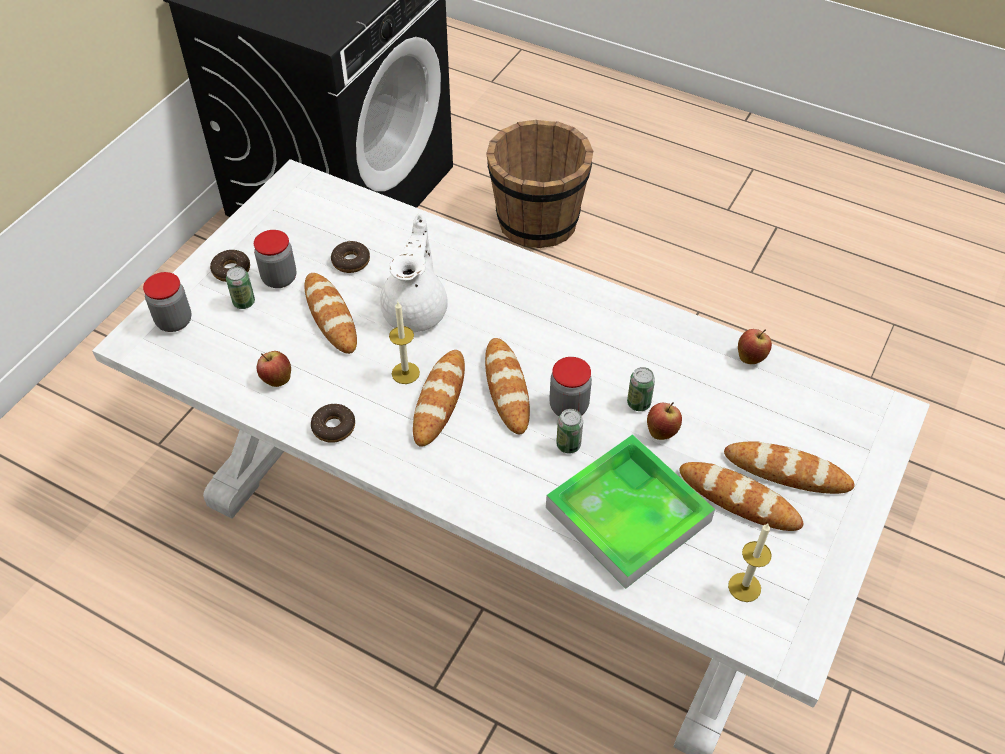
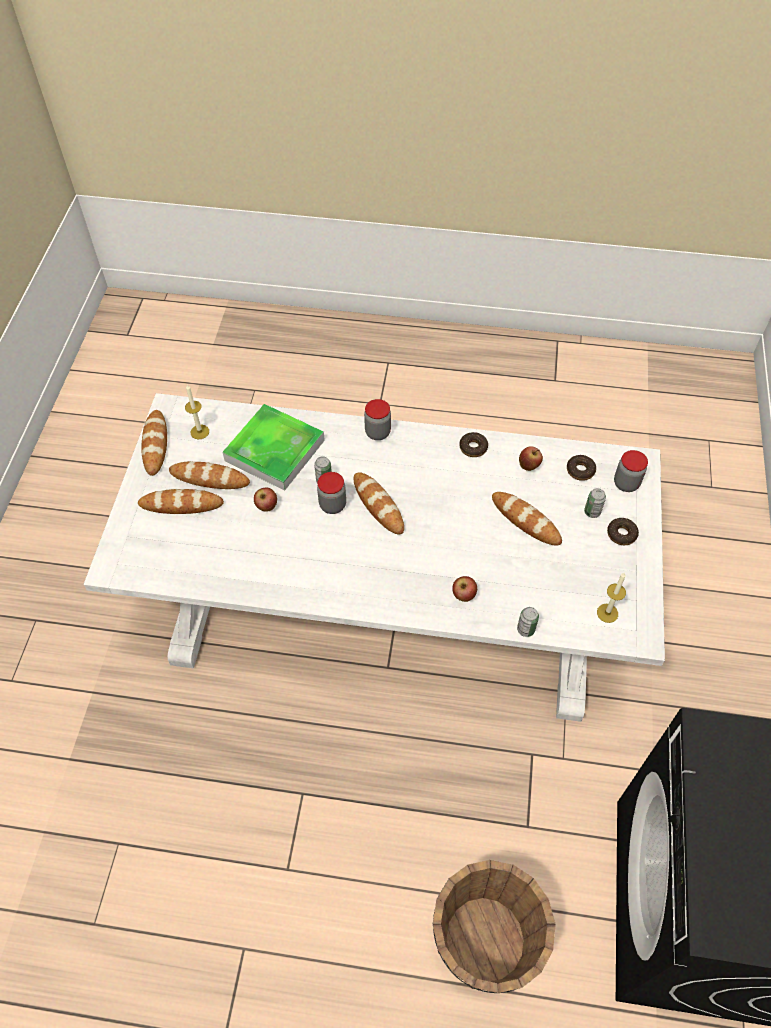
camera: 160 degrees right, 5 degrees up
(279, 278) = (582, 538): jar -> jar (377, 432)
(351, 261) = (541, 570): donut -> donut (580, 470)
(405, 373) = (450, 495): candle -> candle (607, 613)
(417, 310) = (469, 544): white teapot -> none
(439, 400) = (418, 484): bread -> bread (155, 444)
(638, 403) = (287, 521): can -> can (525, 629)
(751, 357) = (215, 581): apple -> apple (463, 595)

